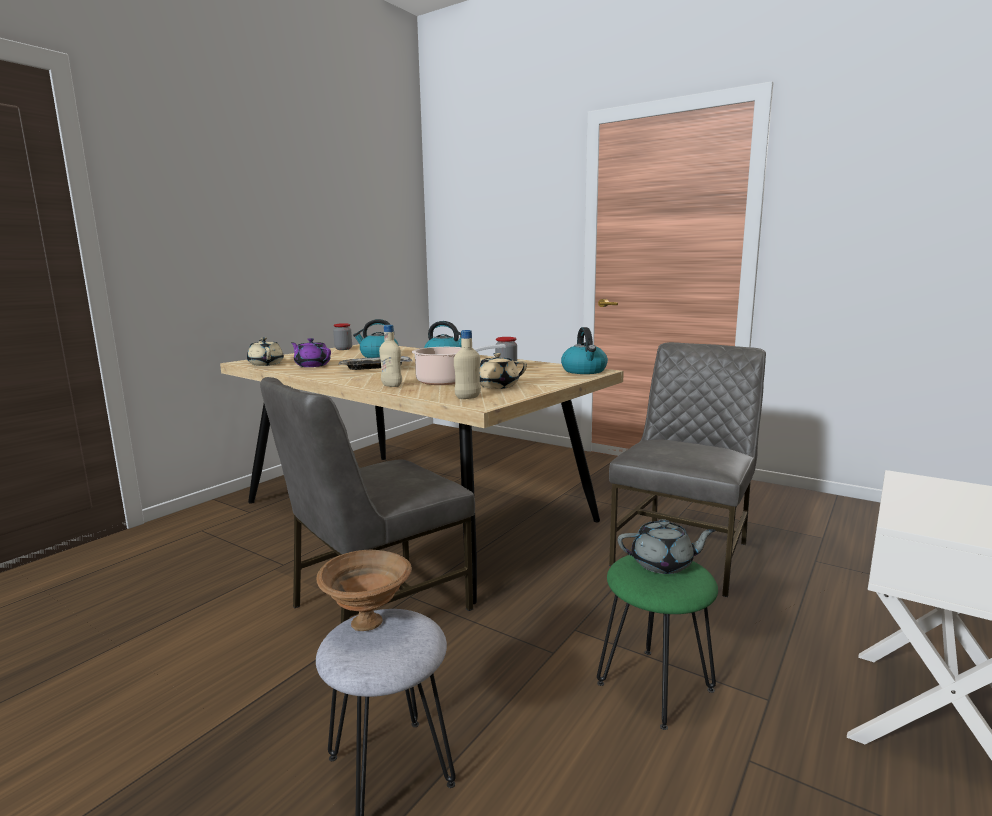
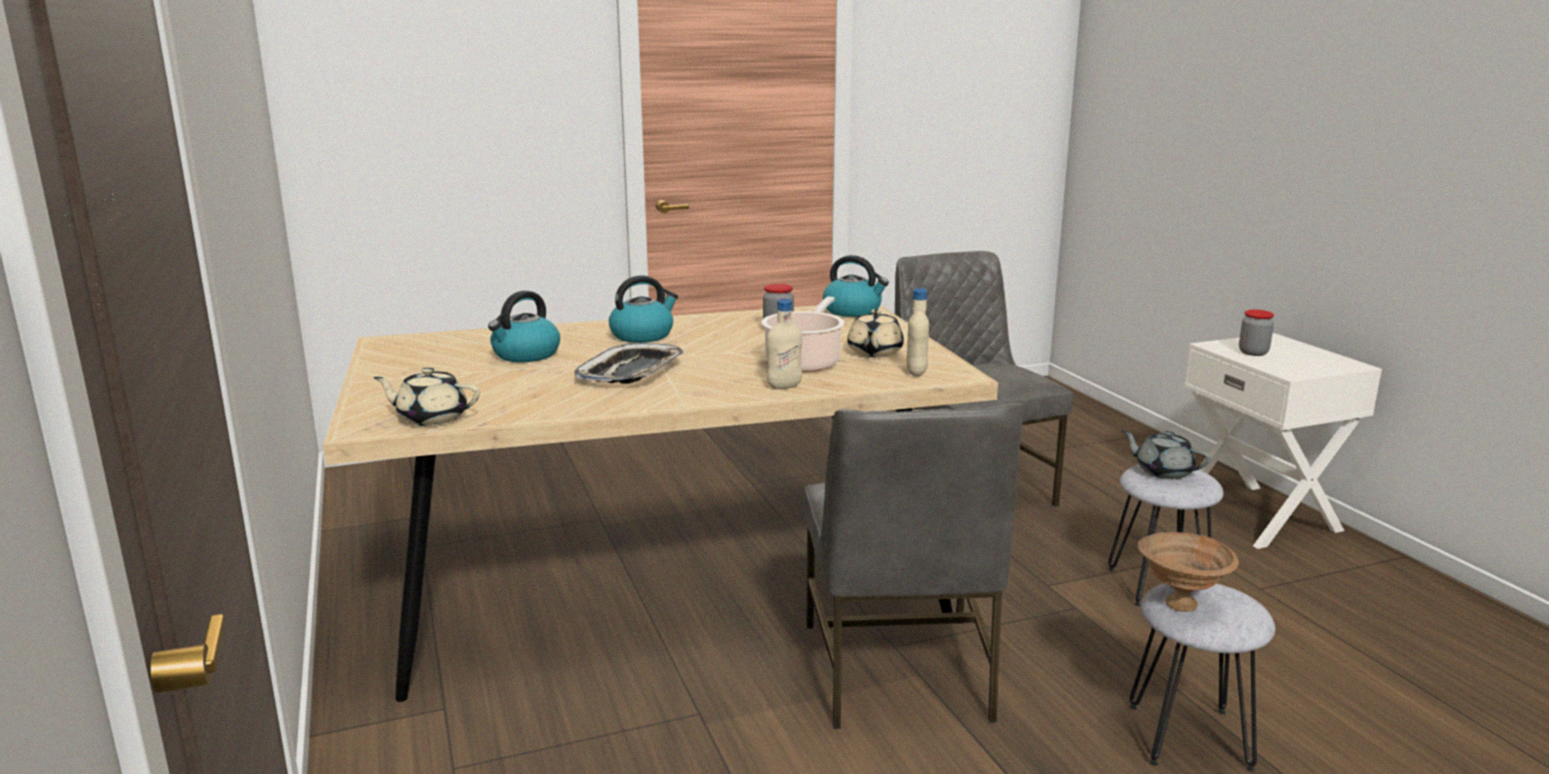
camera: 55 degrees left, 5 degrees up
(312, 365) = (521, 396): purple teapot -> none
(343, 349) = (393, 359): jar -> jar (1253, 352)
(654, 686) = (1157, 585): green stool -> grey stool
(663, 564) = (1163, 471): grey teapot -> grey teapot turned 90 degrees counterclockwise

